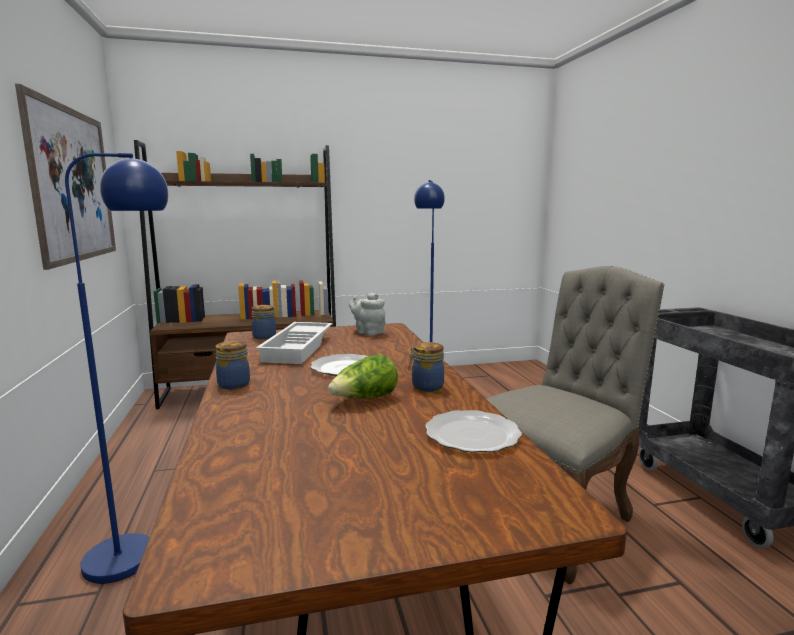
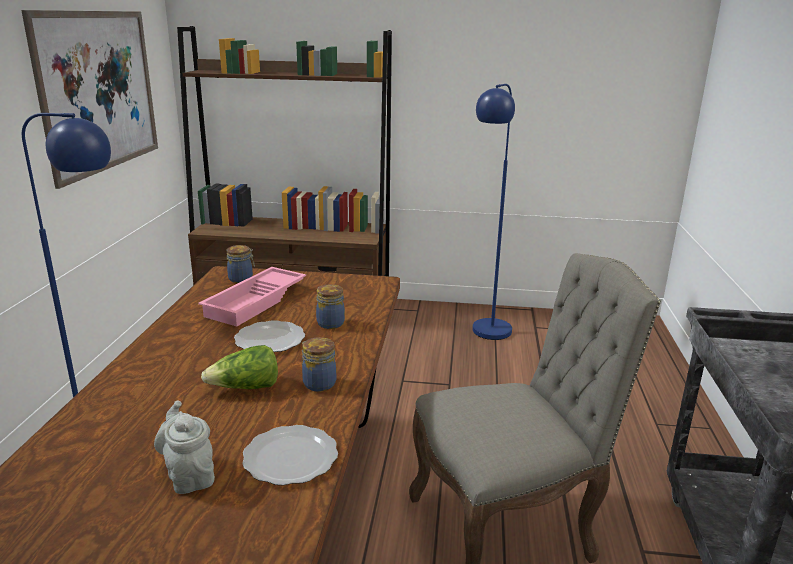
camera: 20 degrees right, 10 degrees up
(232, 384) = (154, 344): jar -> jar (329, 323)
(299, 348) = (256, 302): white tray -> pink tray
(368, 332) = (347, 288): grey teapot -> grey teapot (189, 475)

